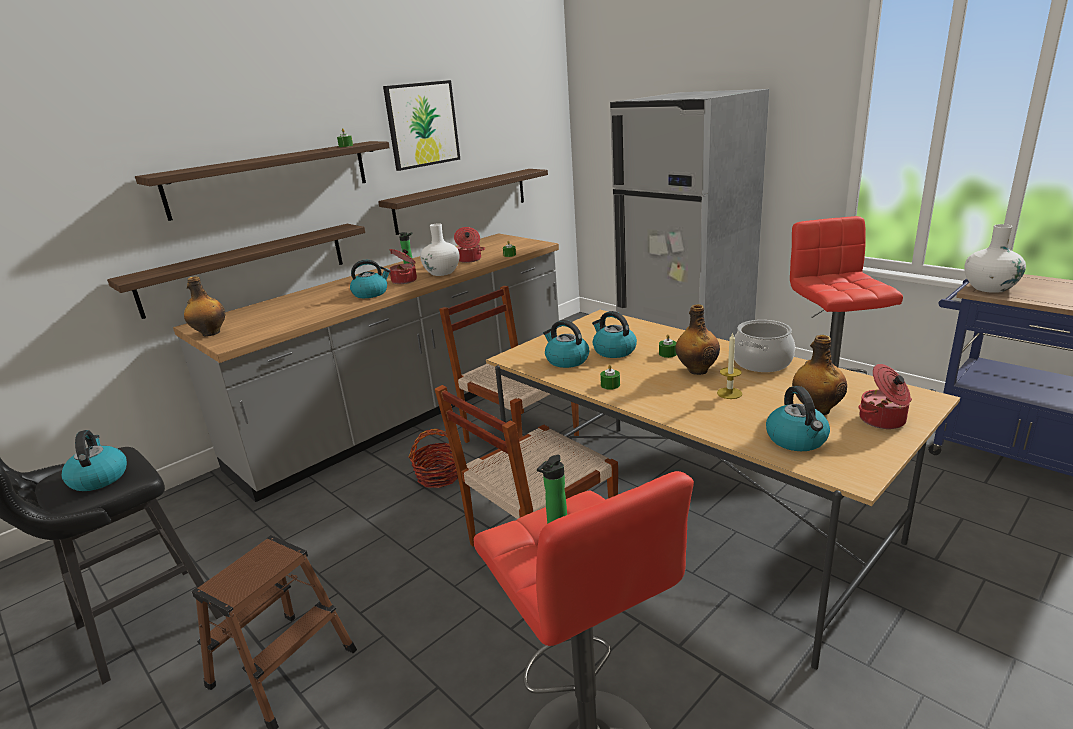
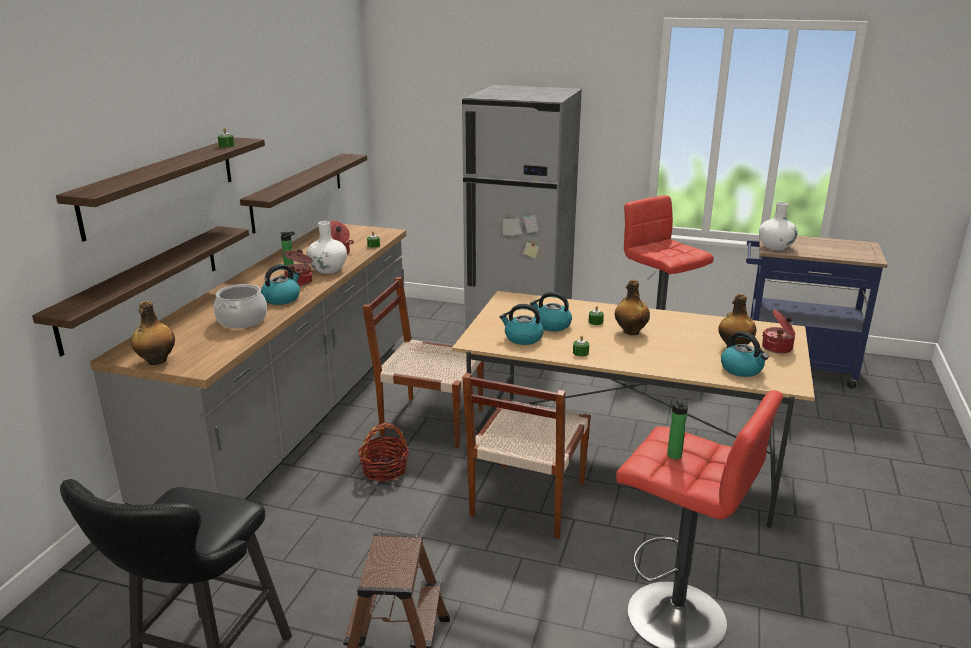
camera: 30 degrees left, 0 degrees up
(99, 478) = (202, 517): kettle -> none
(422, 124) = (269, 116): picture -> none
(729, 393) = (670, 345): candle -> none
(761, 362) = (668, 319): cooking pot -> cooking pot (242, 320)

